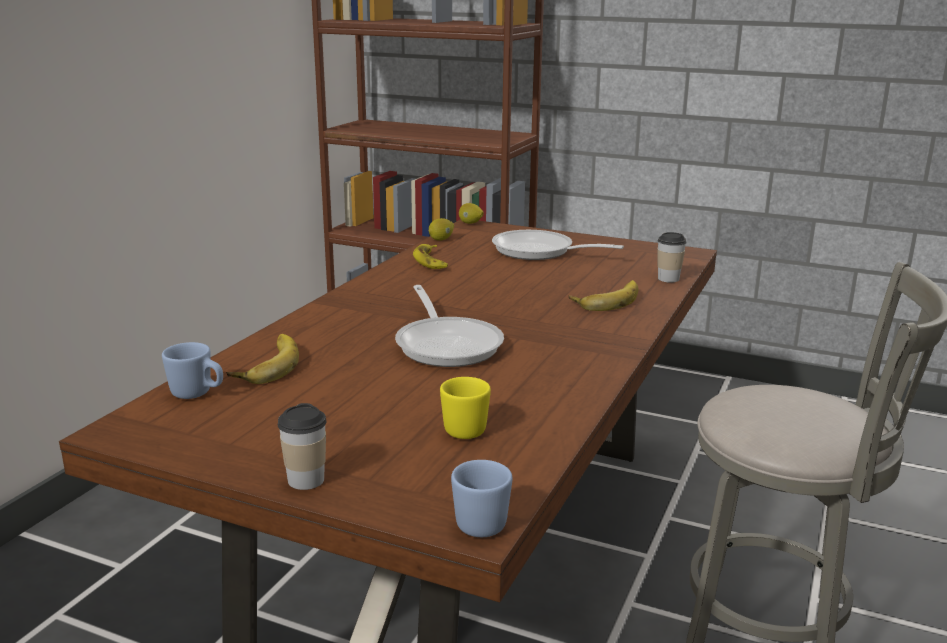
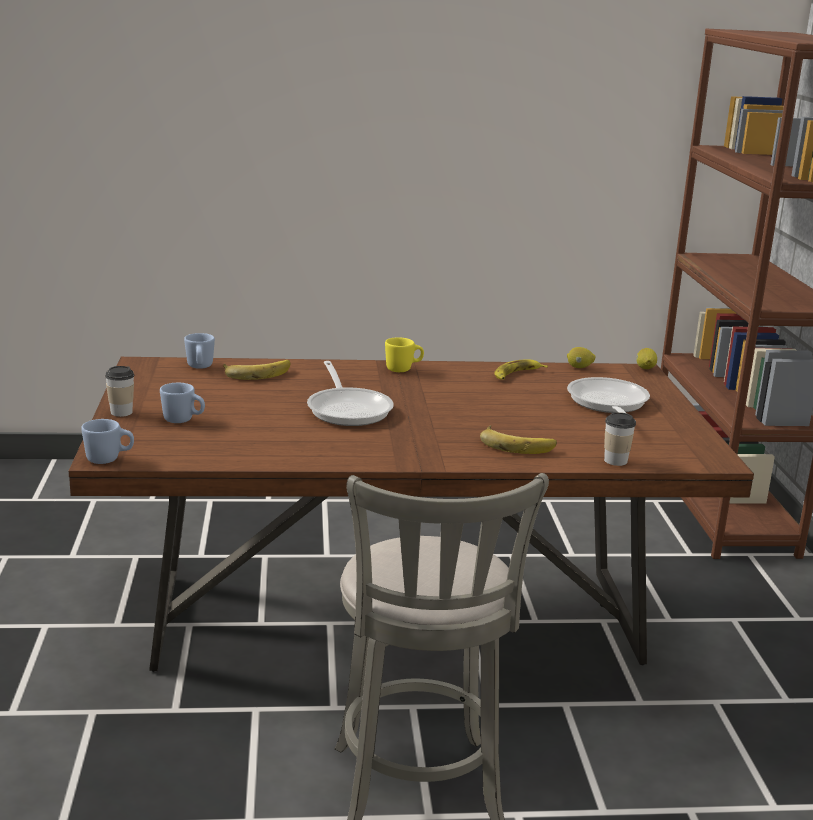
camera: 60 degrees right, 0 degrees up
(386, 441) = (183, 420): none -> blue mug
(447, 344) = (348, 409): frying pan -> frying pan turned 60 degrees counterclockwise
(467, 428) = (221, 437): yellow mug -> yellow mug (403, 369)

